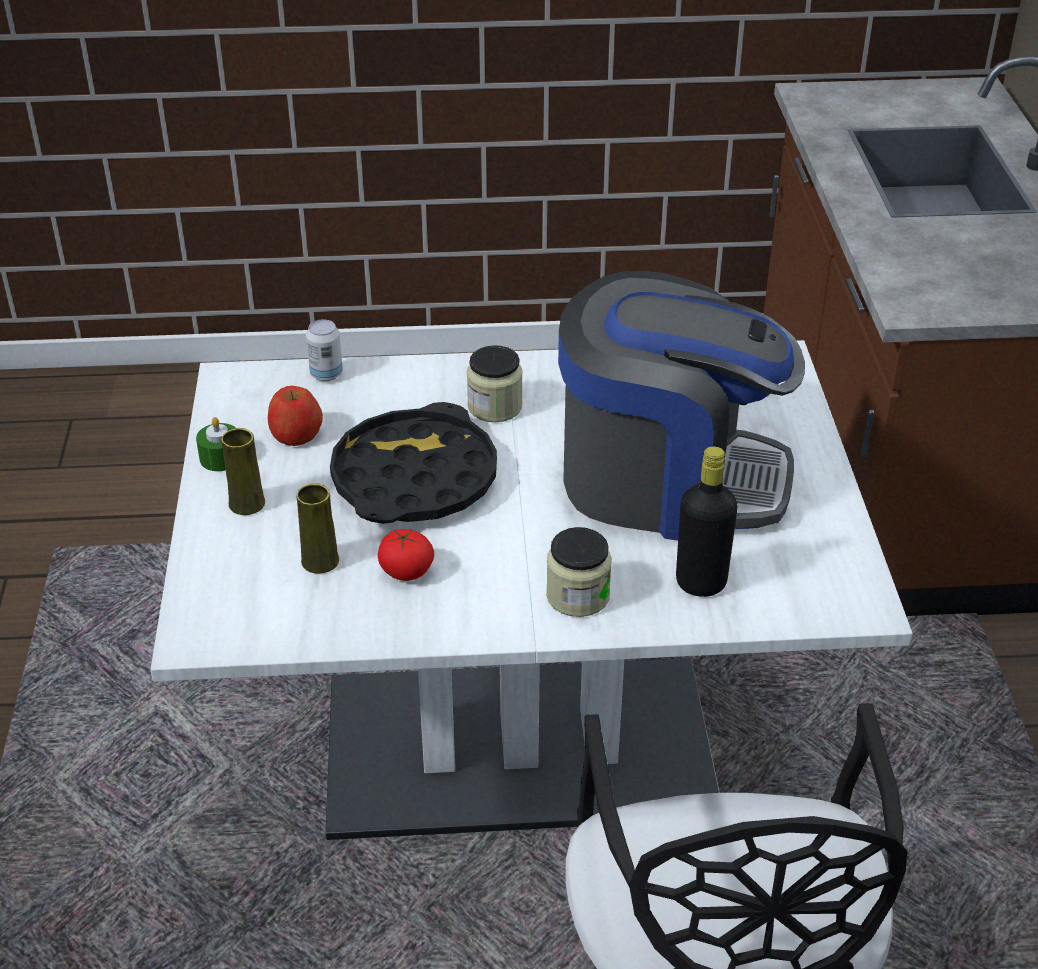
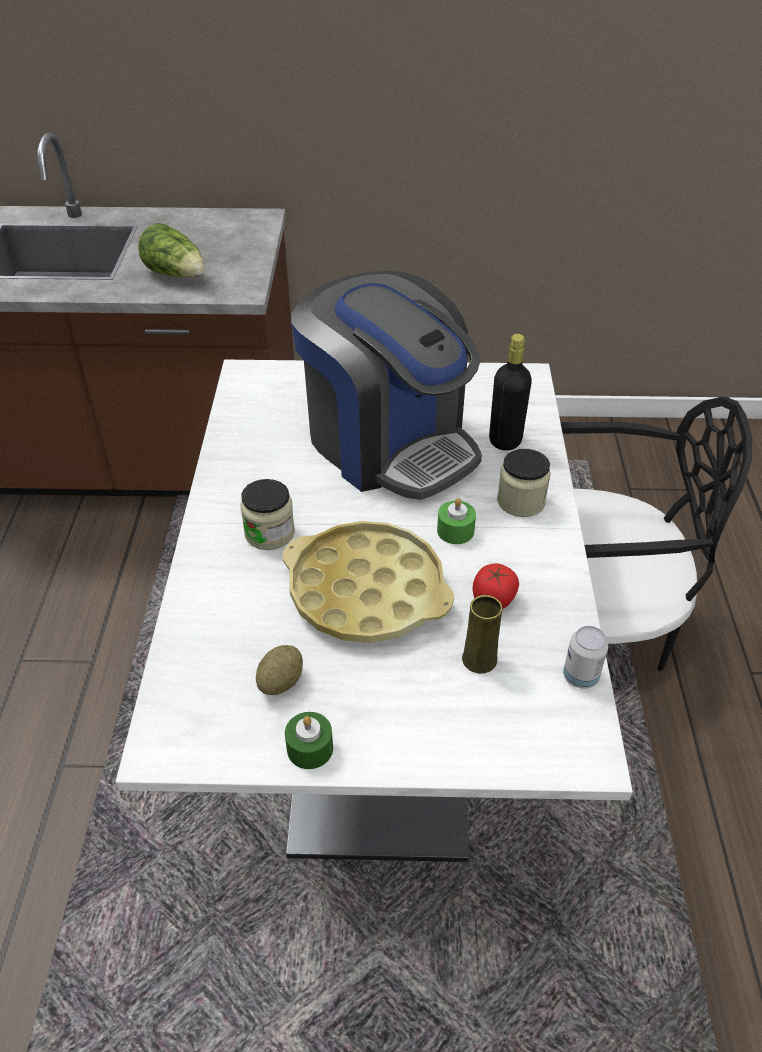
camera: 85 degrees left, 5 degrees up
(247, 504) = (391, 721): yellow vase -> none
(296, 434) = (281, 682): apple -> potato
(326, 374) = (180, 657): can -> can (580, 676)
(414, 478) = (366, 591): black tray -> yellow tray
(515, 540) = (455, 531): none -> green candle
(669, 481) = (388, 443): coffee machine -> coffee machine turned 120 degrees clockwise
(924, 257) = (177, 274): none -> lettuce

